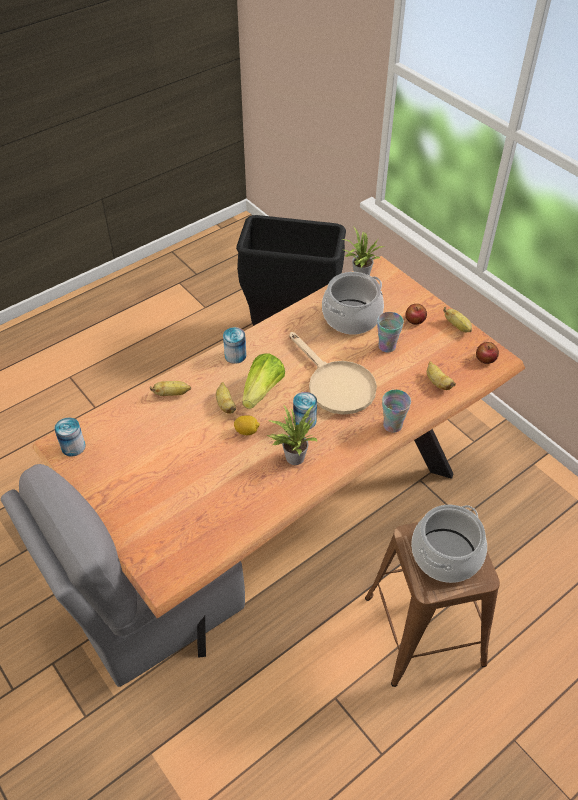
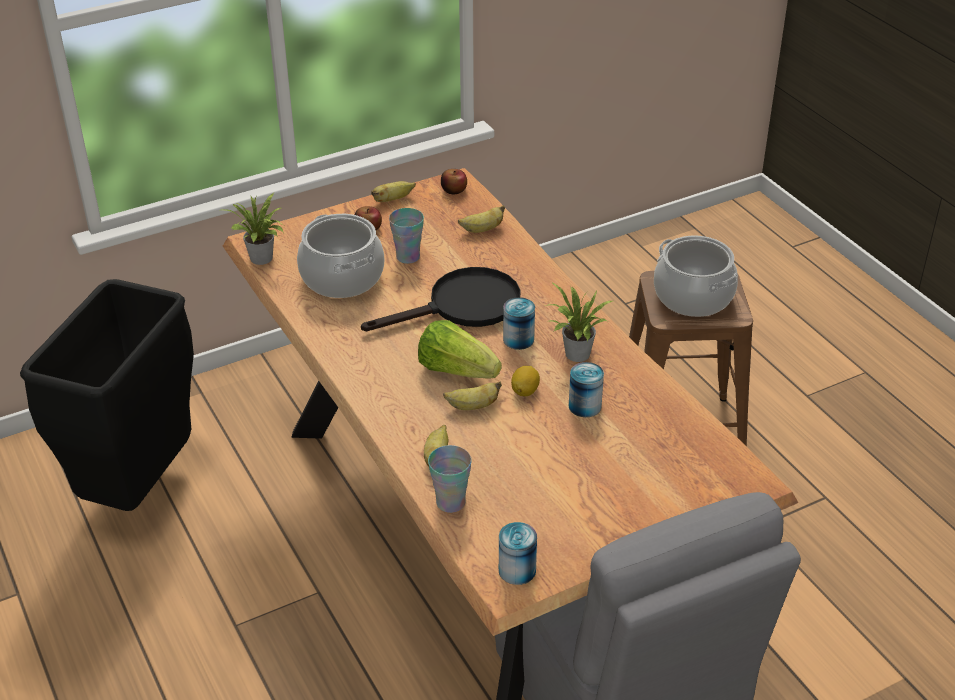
camera: 80 degrees left, 10 degrees down
(235, 355) = (379, 389): can -> can (585, 406)
(335, 384) = (463, 307): beige frying pan -> black frying pan
(392, 425) = (542, 272): cup -> cup (450, 502)

